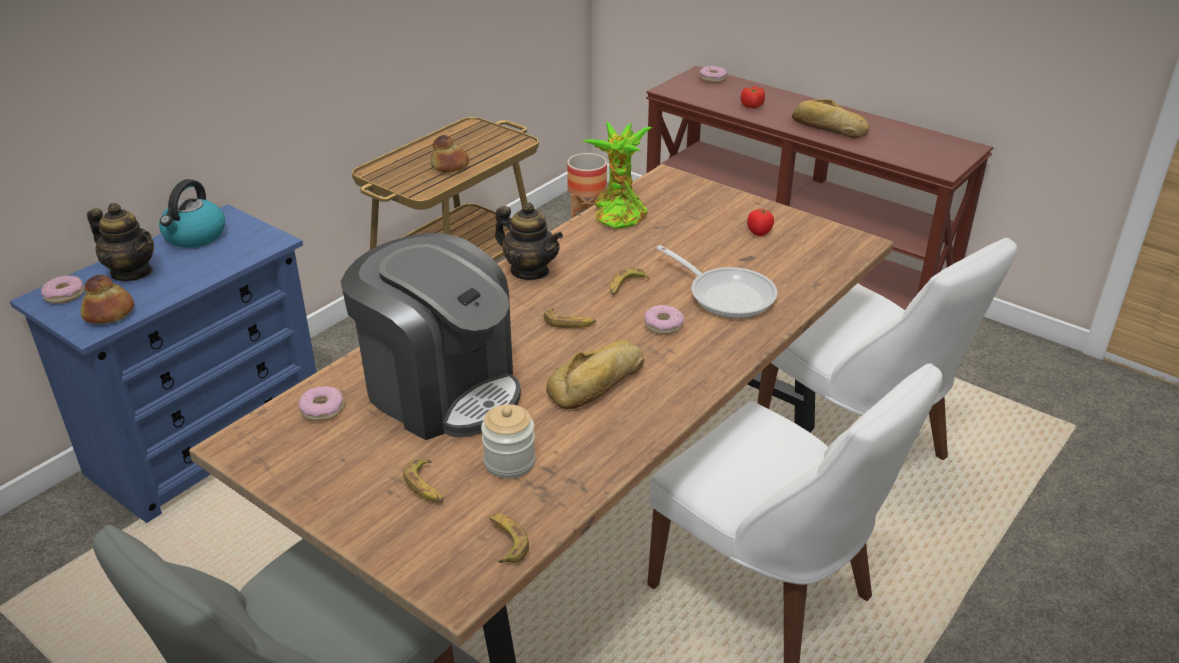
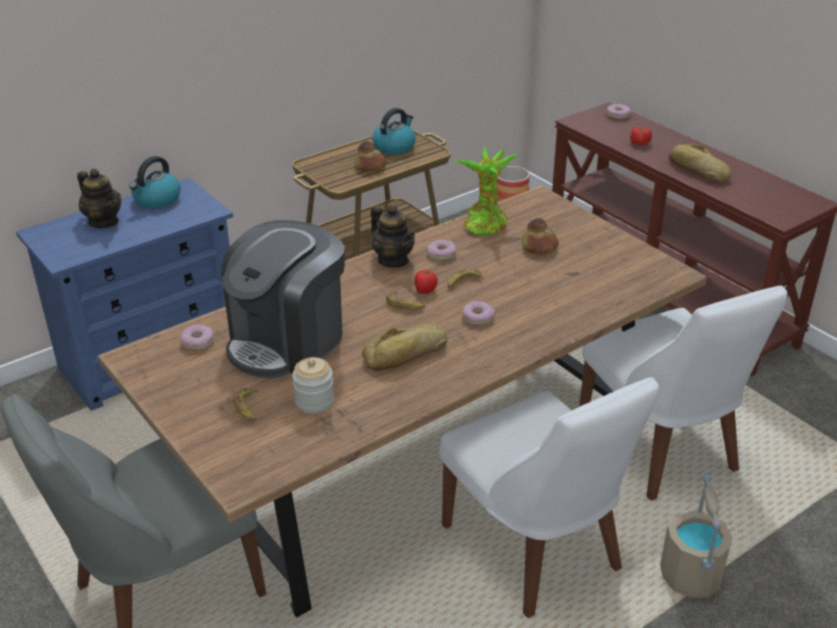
camera: 15 degrees right, 0 degrees up
(64, 295) = (53, 232): donut -> donut (441, 254)
(109, 313) = (78, 250): bread -> bread (539, 247)
(441, 390) = (287, 341): coffee machine -> coffee machine turned 75 degrees clockwise
(469, 140) = (394, 147): none -> kettle
(506, 541) = (287, 457): banana -> none
(726, 294) = (540, 300): frying pan -> none
(759, 232) = (594, 253): tomato -> tomato (425, 290)
(950, 590) = (691, 576): none -> beige bucket

